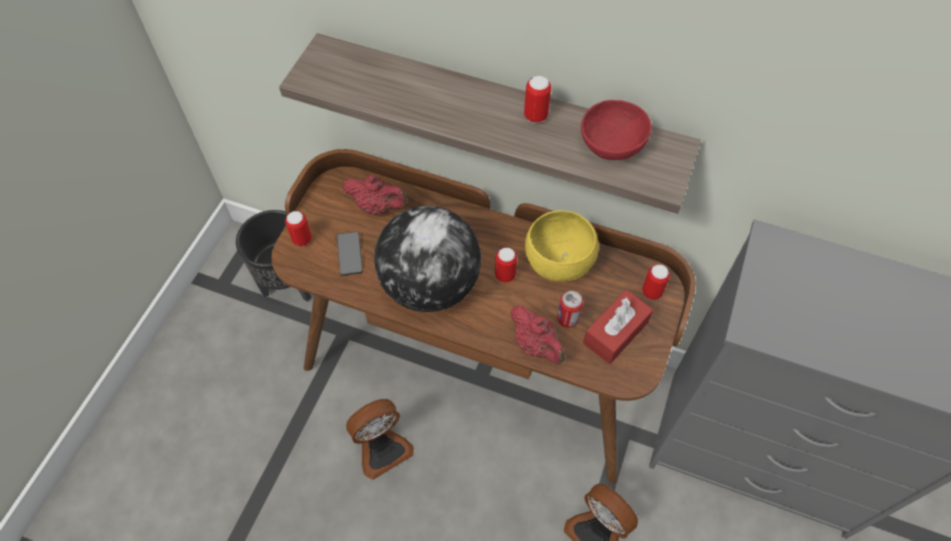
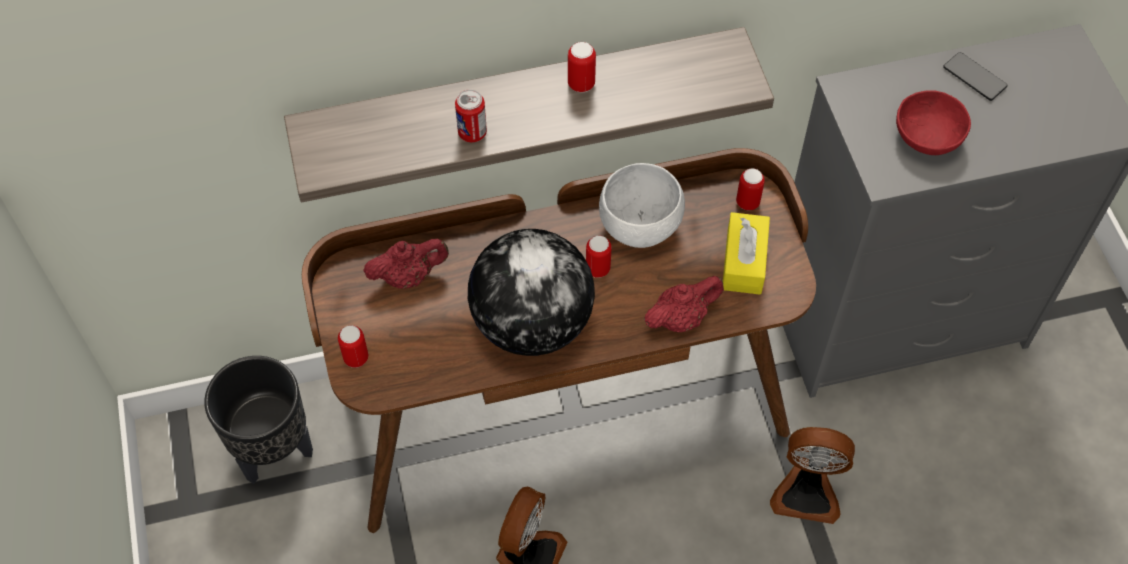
camera: 35 degrees left, 0 degrees up
(349, 254) = (421, 342): phone -> phone (974, 77)
(536, 345) = (681, 318): red teapot -> red teapot turned 45 degrees counterclockwise
(558, 262) = (639, 225): yellow bowl -> white bowl
(567, 319) = (690, 275): can -> can (472, 133)
(610, 145) = (671, 75): red bowl -> red bowl (926, 138)
(615, 333) = (744, 261): red tissue box -> yellow tissue box

